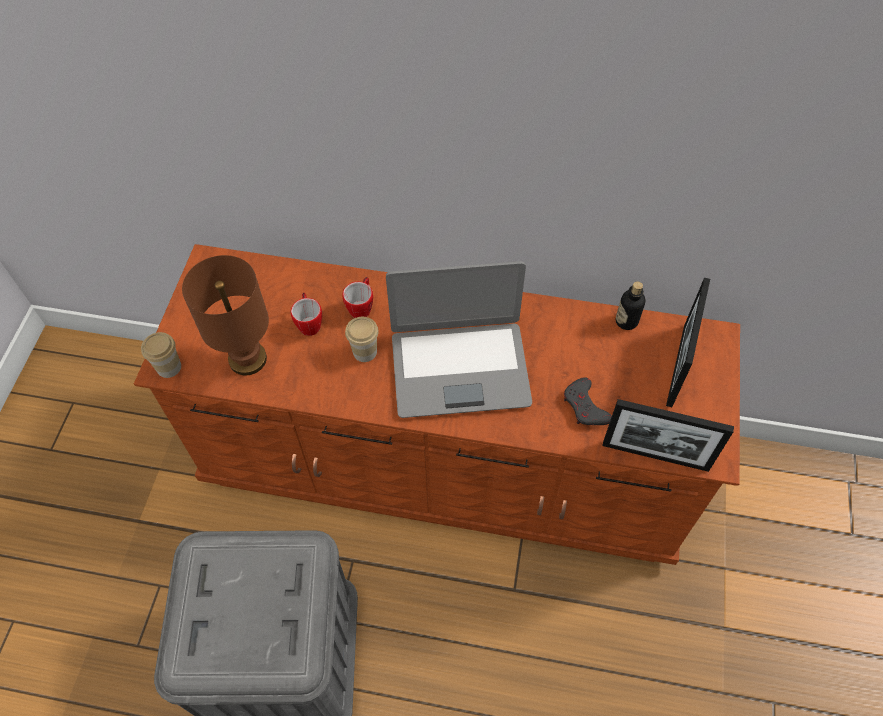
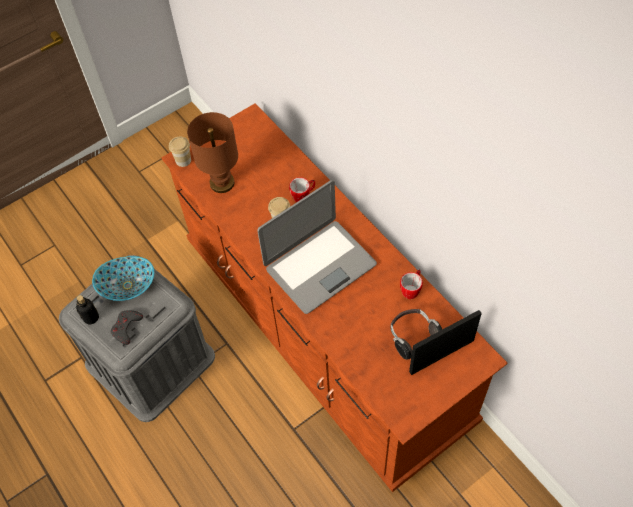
camera: 45 degrees right, 0 degrees up
(222, 577) = (127, 285): none -> bowl
(309, 323) = (269, 185): mug -> mug (411, 289)
(459, 368) = (319, 266): laptop -> laptop turned 75 degrees counterclockwise
(585, 406) = (363, 337): grey game controller -> grey game controller (126, 328)
(626, 321) = (439, 310): bottle -> bottle (91, 317)
(631, 367) = (413, 336): none -> headphones
(655, 456) = (373, 391): picture frame -> none

